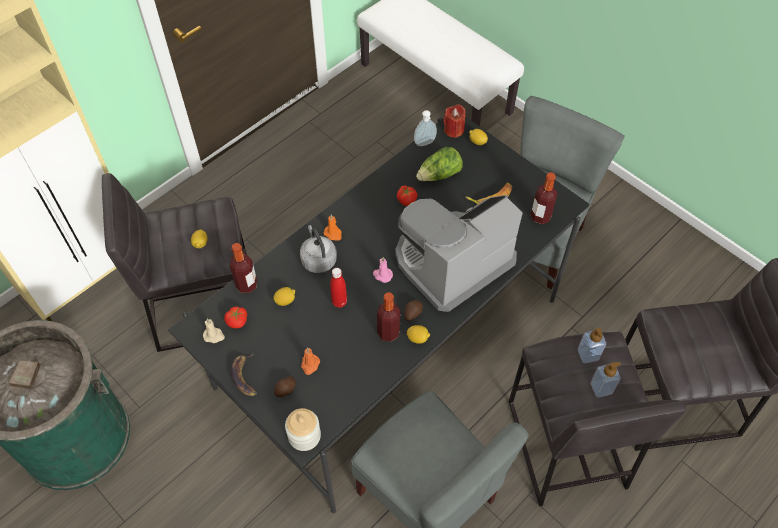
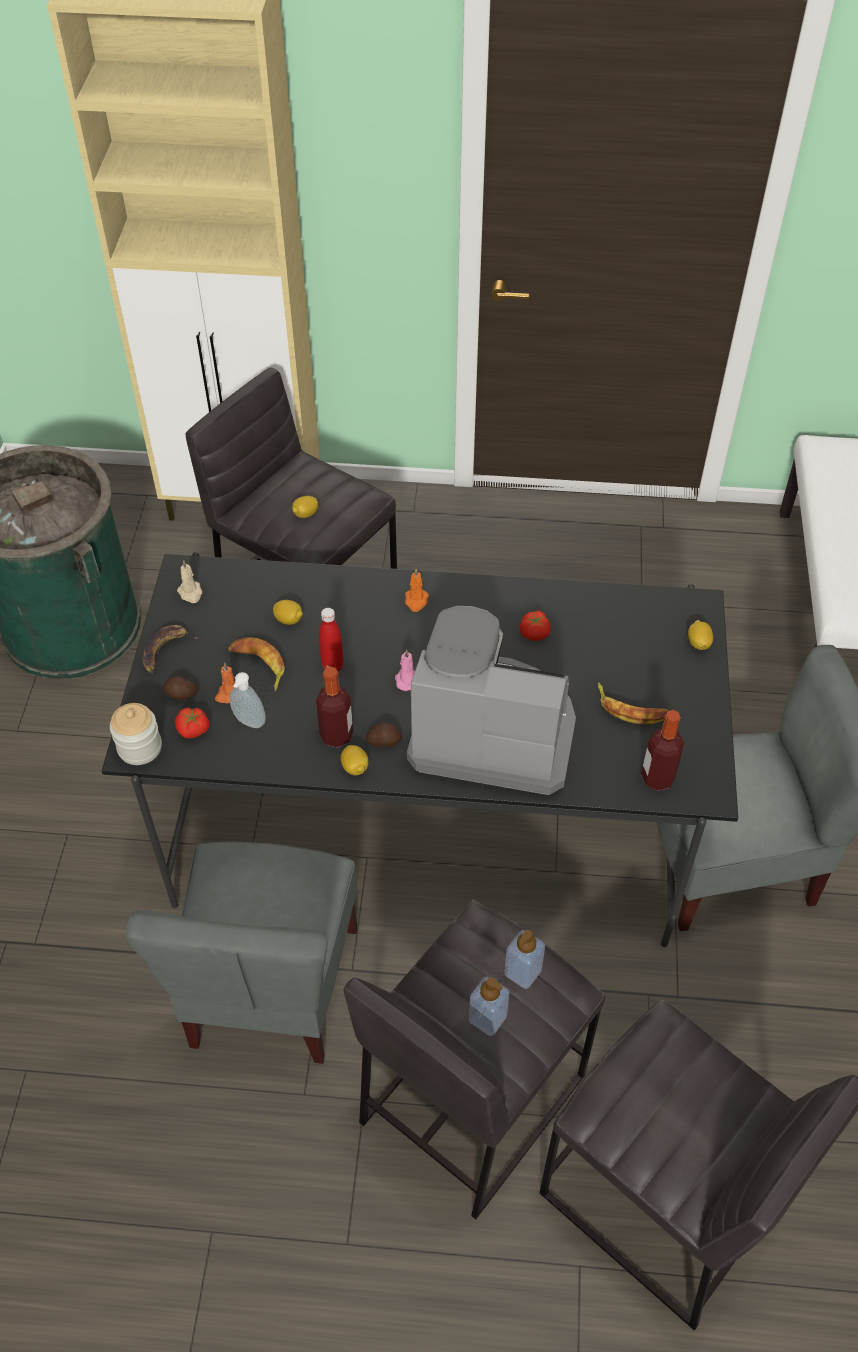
camera: 50 degrees right, 5 degrees down
(237, 321) = (225, 599): tomato -> tomato (193, 729)
(246, 285) = (276, 575): bottle -> none
(303, 337) = (258, 665): none -> banana
(318, 259) = (369, 611): grey kettle -> none
(425, 143) = (635, 596): soap dispenser -> soap dispenser (248, 723)
(439, 175) = (605, 639): lettuce -> none
(454, 130) = (689, 609): red candle -> none

